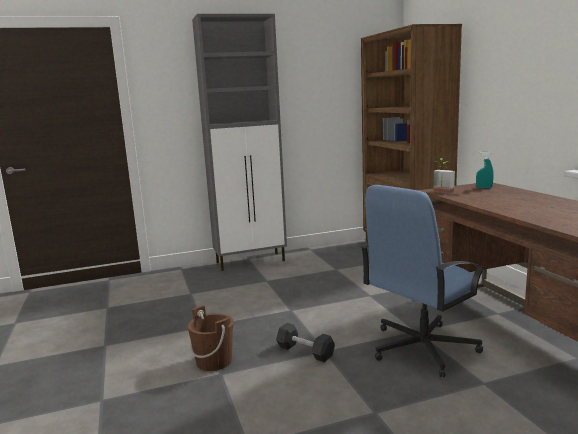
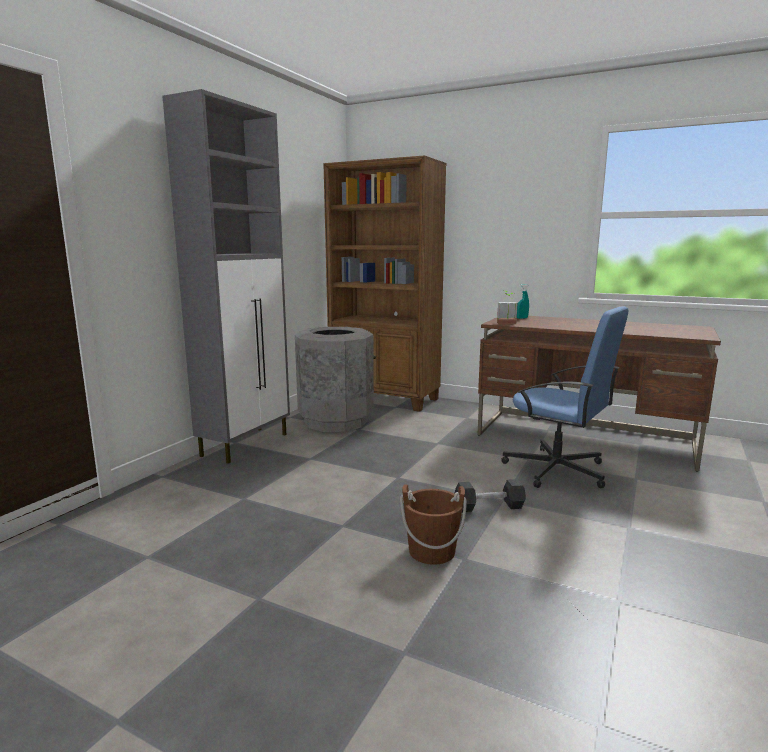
camera: 45 degrees left, 0 degrees up
(333, 259) = (335, 421): none -> grey trash can
(421, 348) = (557, 470): blue office chair -> blue office chair turned 60 degrees counterclockwise

